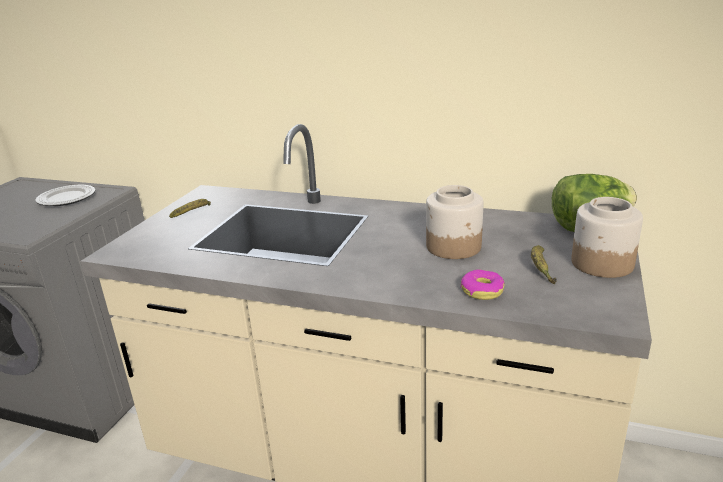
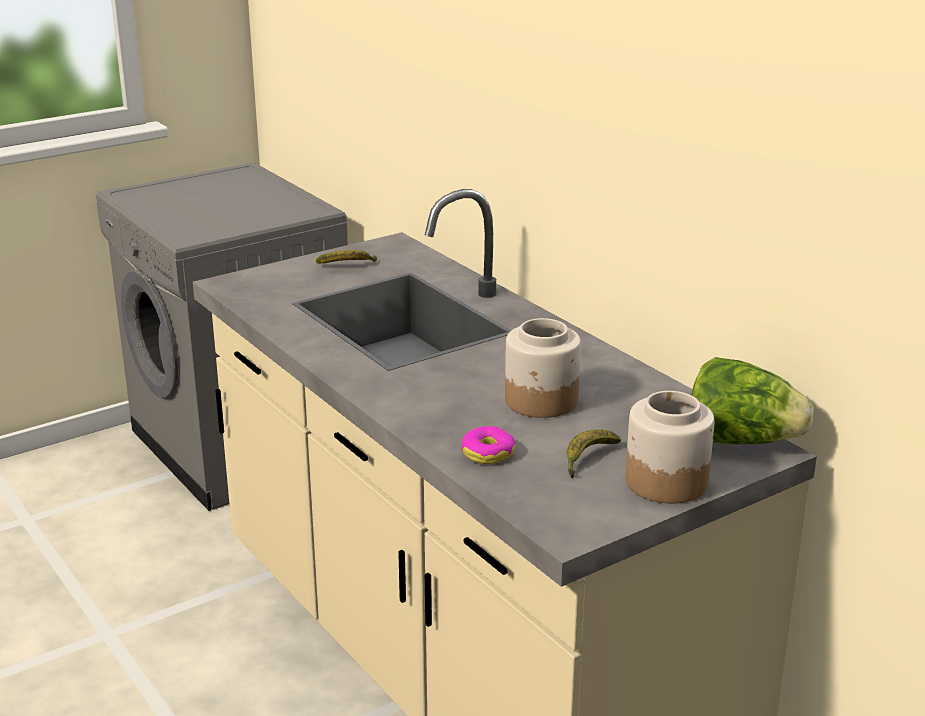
camera: 35 degrees right, 0 degrees up
(67, 198) = (266, 205): plate -> none

